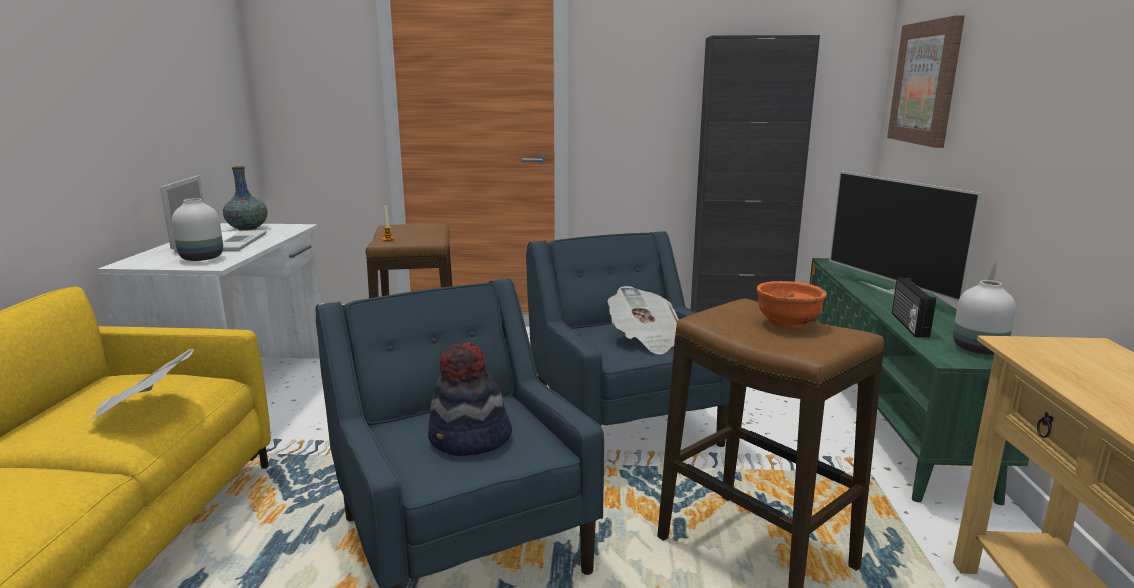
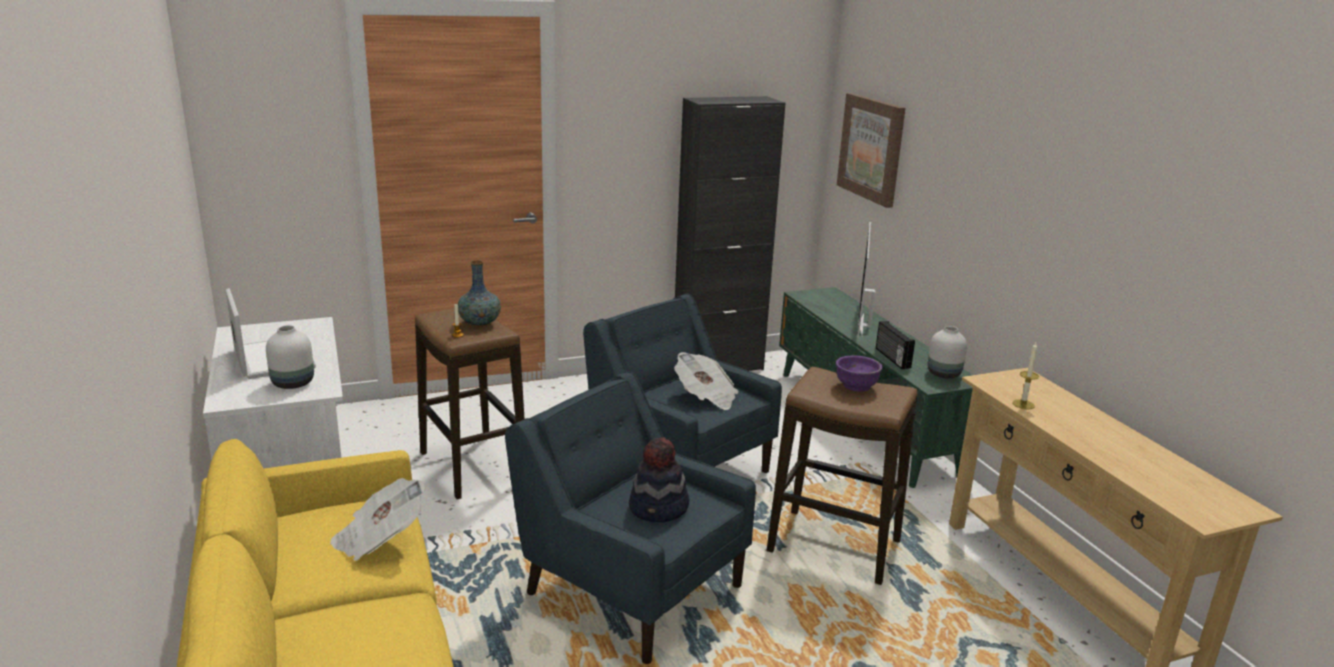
camera: 25 degrees left, 5 degrees up
(247, 229) = (266, 333): vase -> vase (479, 323)
(787, 323) = (856, 386): orange bowl -> purple bowl
(892, 292) = (864, 325): television -> television turned 60 degrees clockwise
(1073, 380) = (1023, 404): none -> candle

